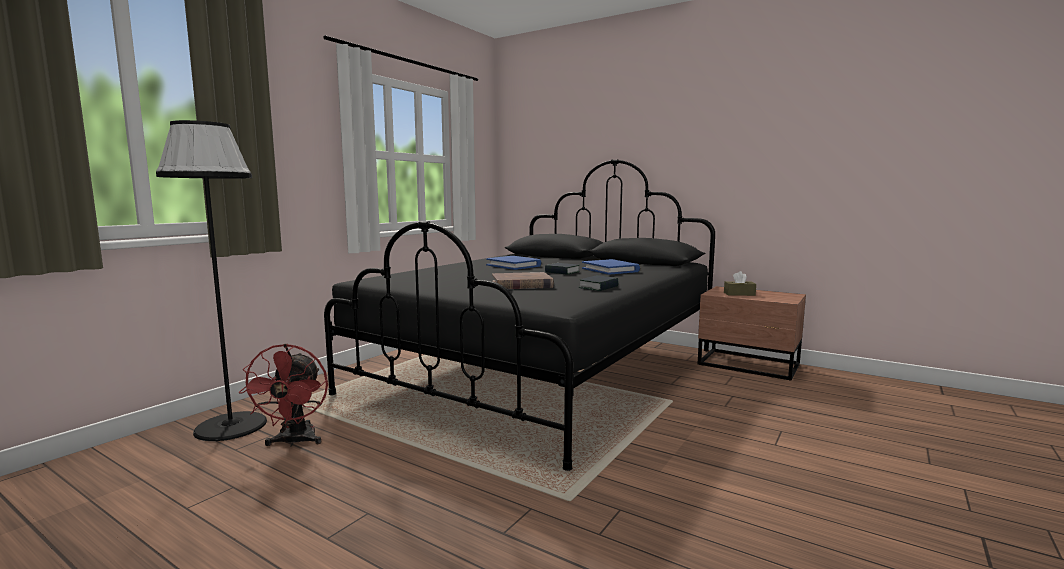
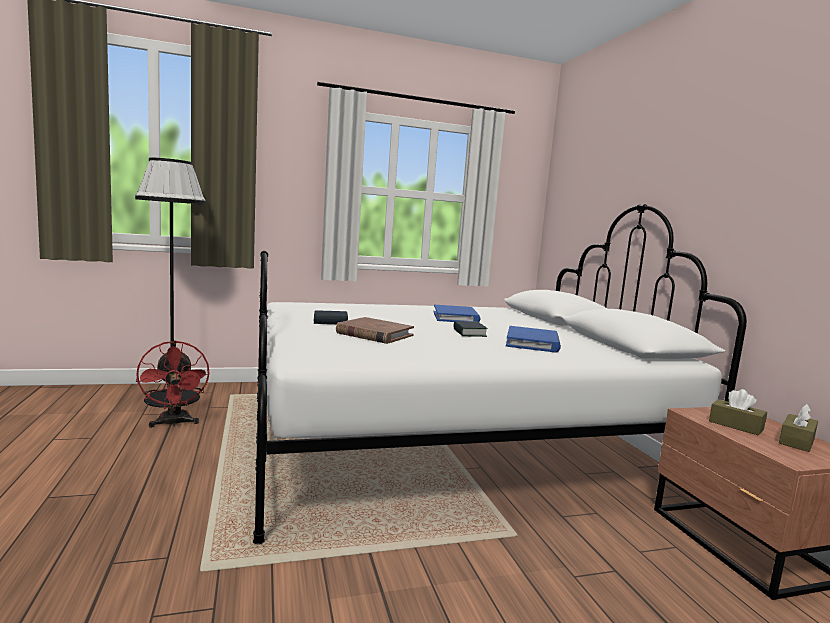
camera: 40 degrees right, 0 degrees up
(294, 442) = (174, 423): red fan -> red fan turned 60 degrees counterclockwise
(543, 371) = (452, 443): black bed -> white bed
(598, 287) = (428, 355): book -> book (330, 322)
(769, 294) = (796, 441): none -> brown tissue box

